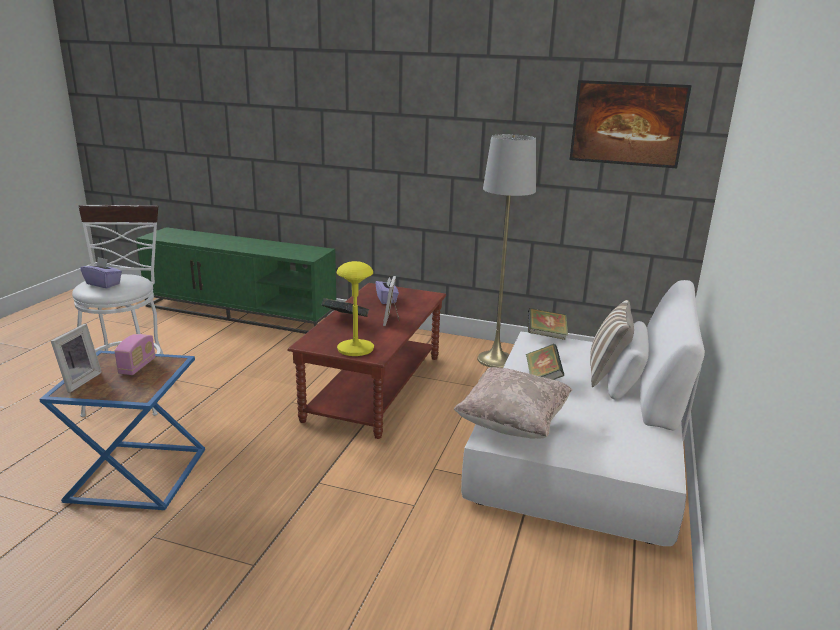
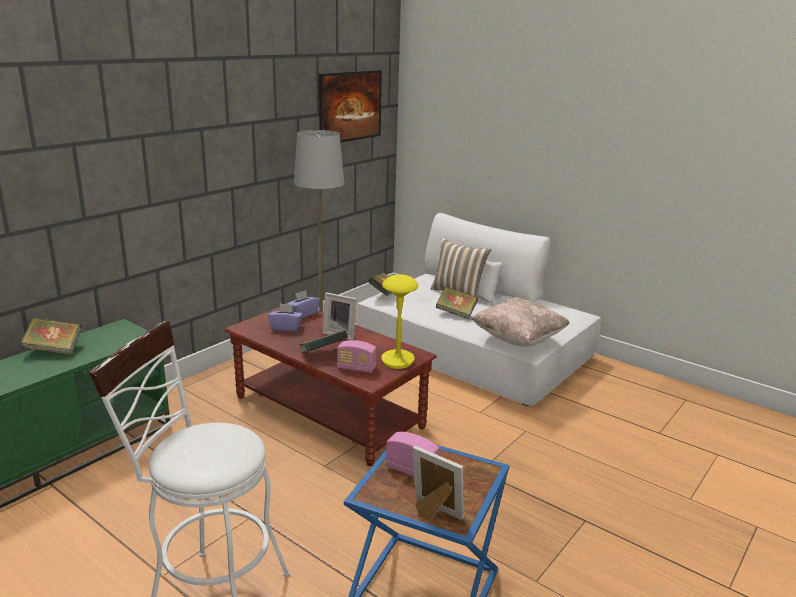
camera: 70 degrees left, 0 degrees up
(103, 284) = (212, 452): purple tissue box -> purple tissue box (303, 314)
(275, 245) = (54, 350): none -> book
(328, 335) = (356, 368): none -> radio

